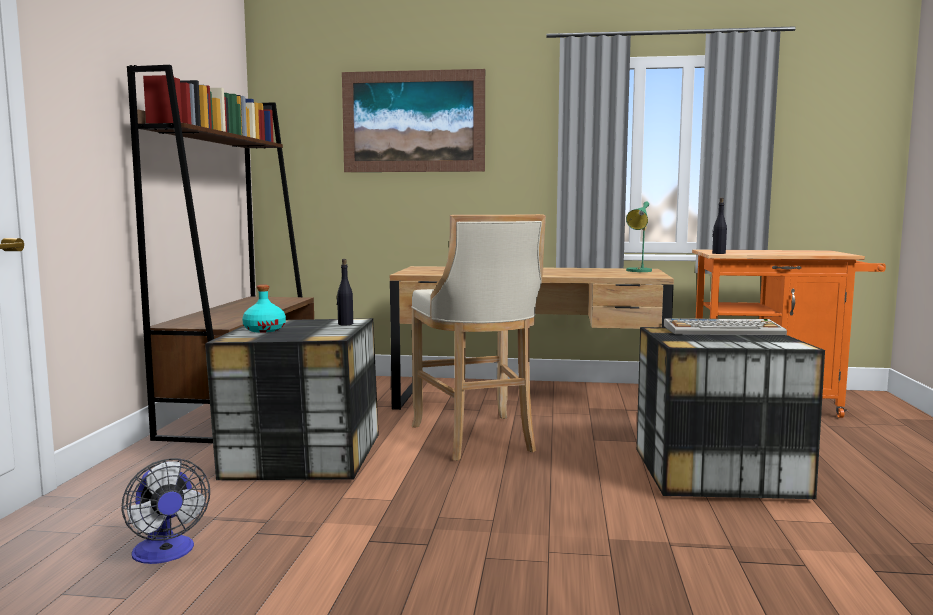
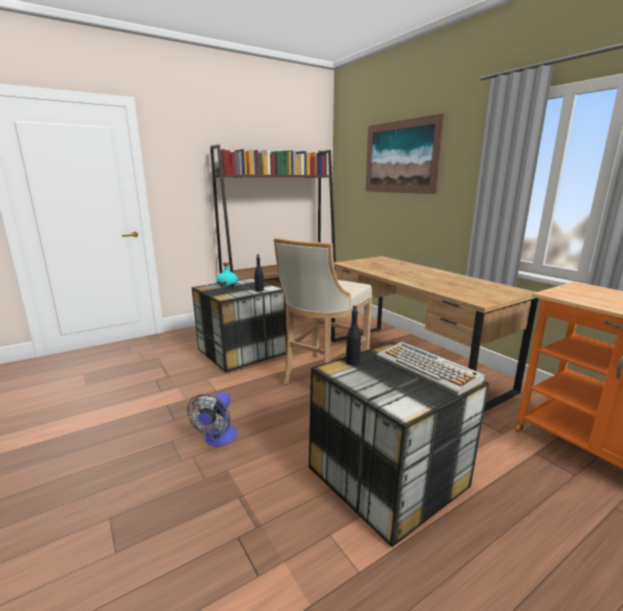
camera: 50 degrees right, 10 degrees up
(166, 554) = (124, 373): fan -> fan (218, 439)
(638, 271) = (500, 292): green table lamp -> none
(718, 253) = (552, 293): black bottle -> black bottle (352, 362)

